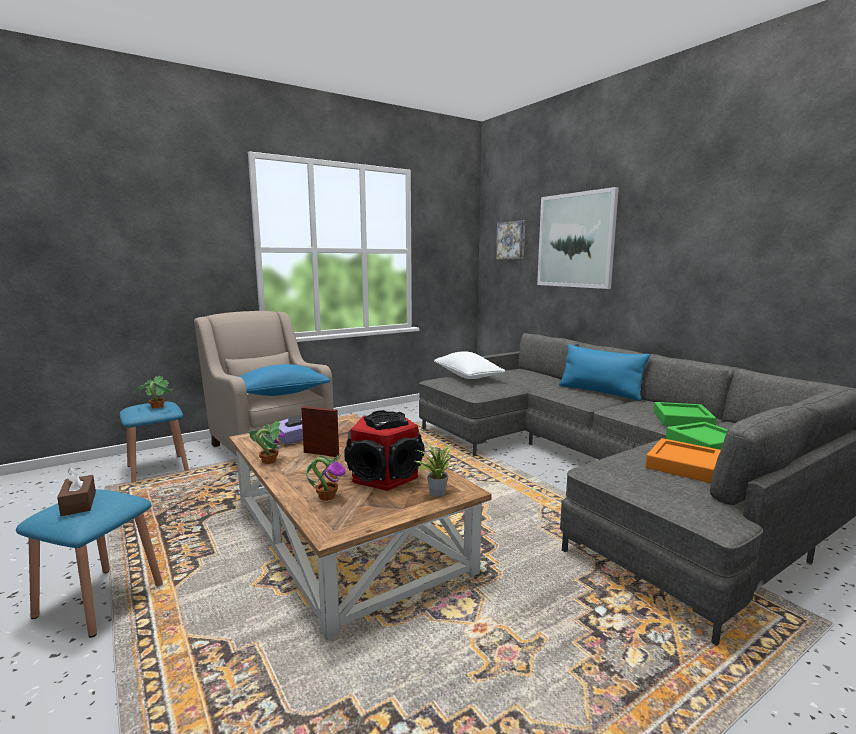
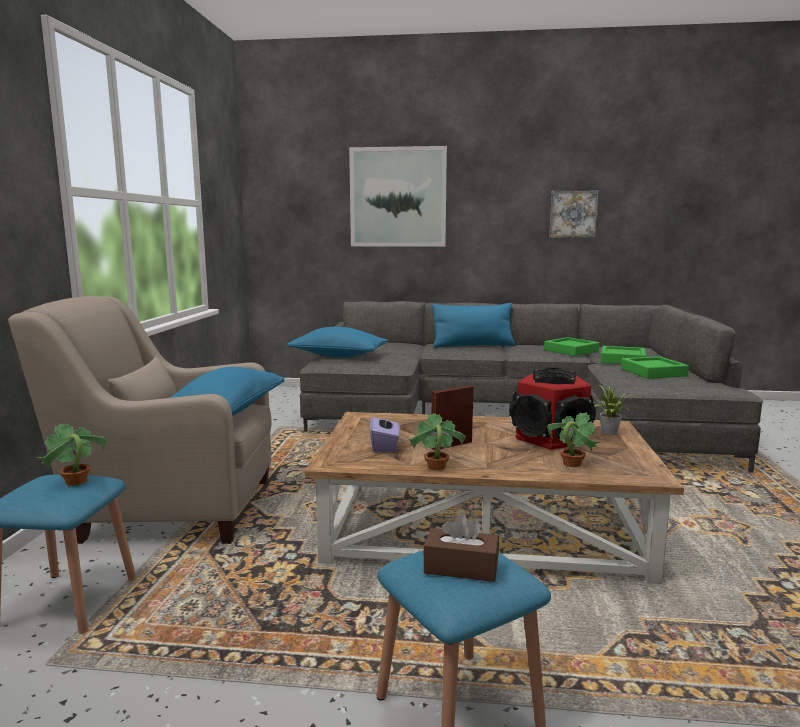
camera: 50 degrees left, 0 degrees up
(467, 376) = (338, 356): white pillow -> blue pillow
(511, 240) = (302, 195): picture -> picture (573, 214)
(683, 466) = (653, 372): orange tray -> green tray

